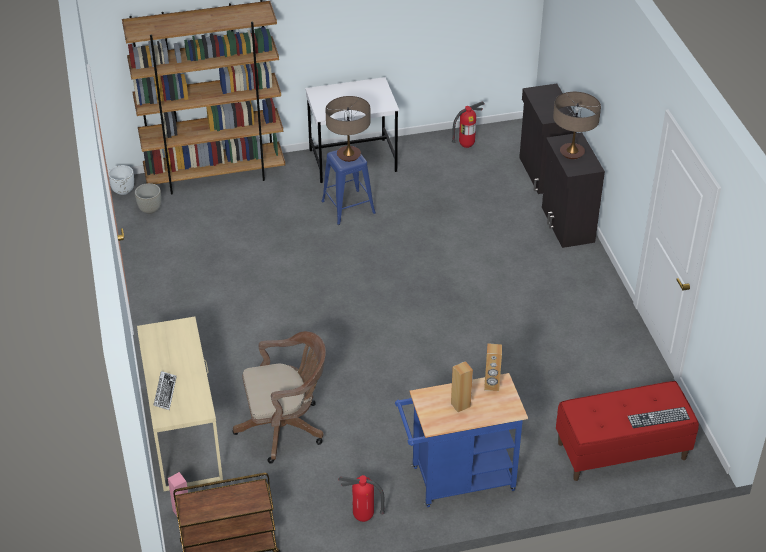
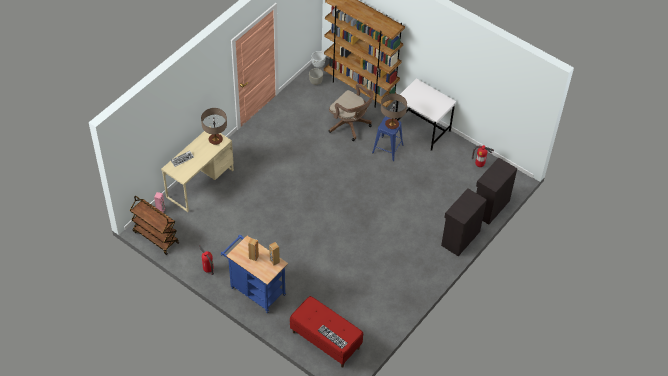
camera: 50 degrees right, 10 degrees up
(285, 427) = (232, 214): brown office chair -> brown office chair (350, 125)
(572, 152) = (465, 204): table lamp -> table lamp (215, 140)

